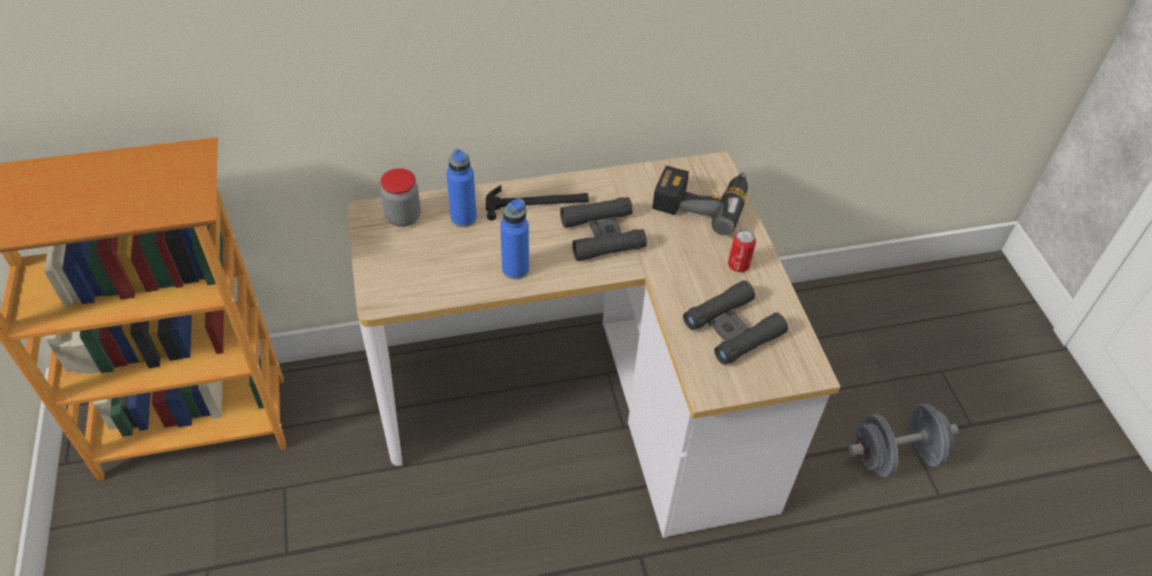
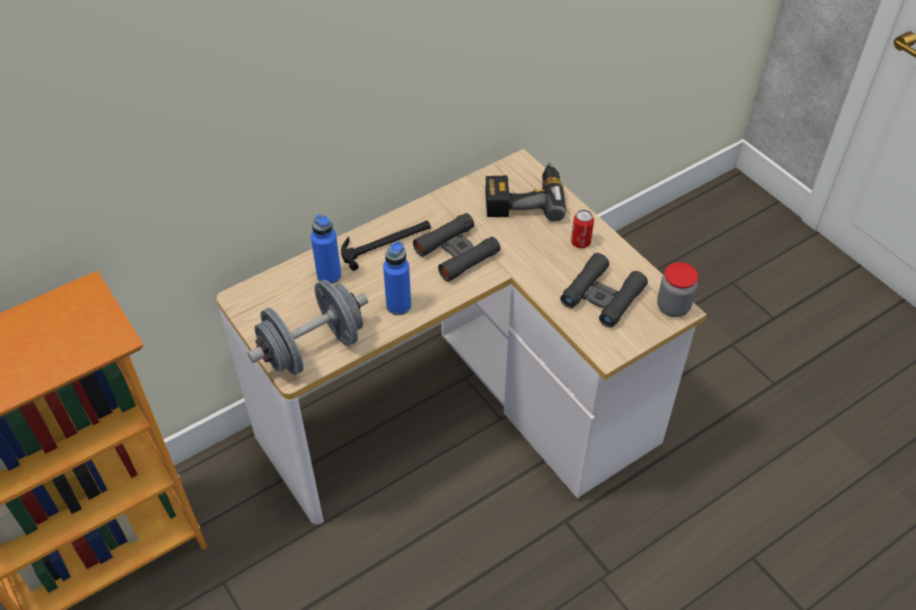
camera: 20 degrees left, 0 degrees up
(403, 217) = (274, 292): jar -> jar (673, 307)
(895, 455) = (727, 363): grey dumbbell -> grey dumbbell (313, 348)

